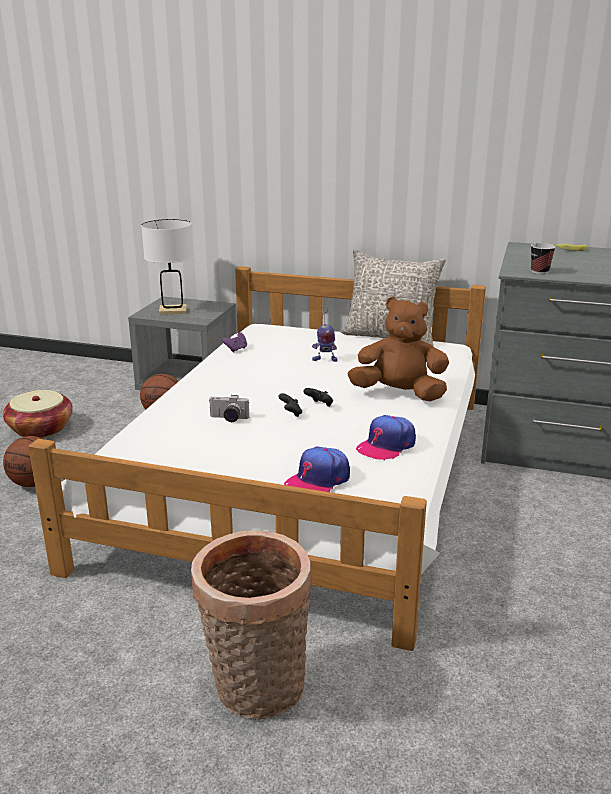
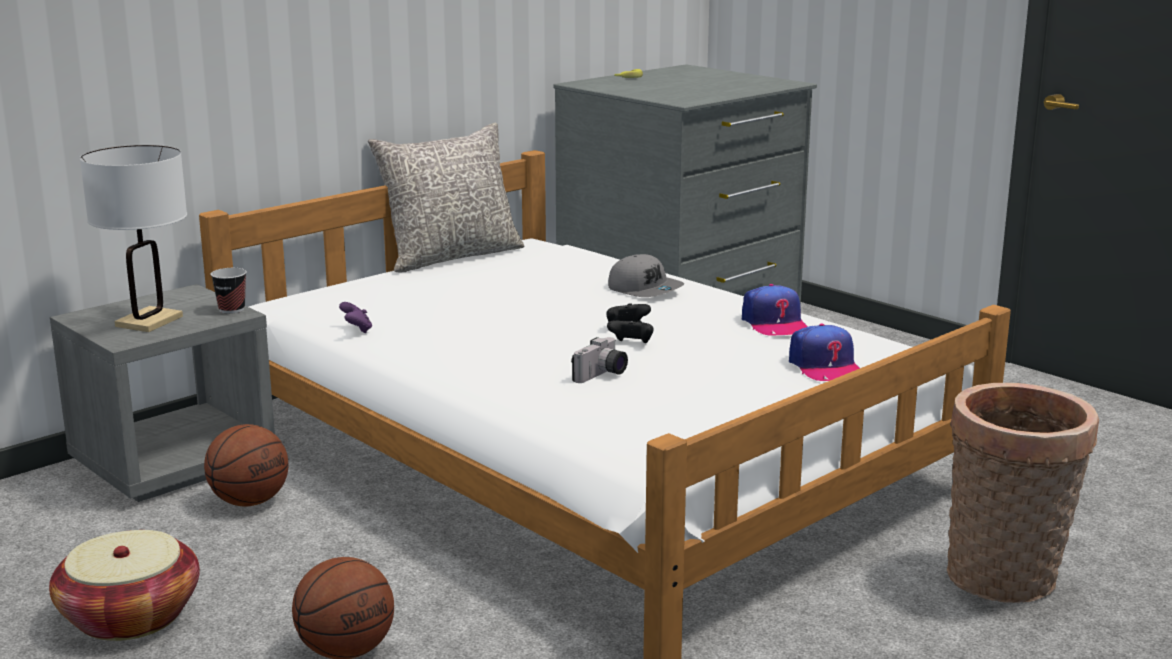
camera: 60 degrees left, 5 degrees down
(324, 360) = (483, 296): toy robot -> none
(399, 394) = (645, 289): brown plush toy -> grey cap
(539, 272) = (695, 97): cup -> cup (231, 309)

